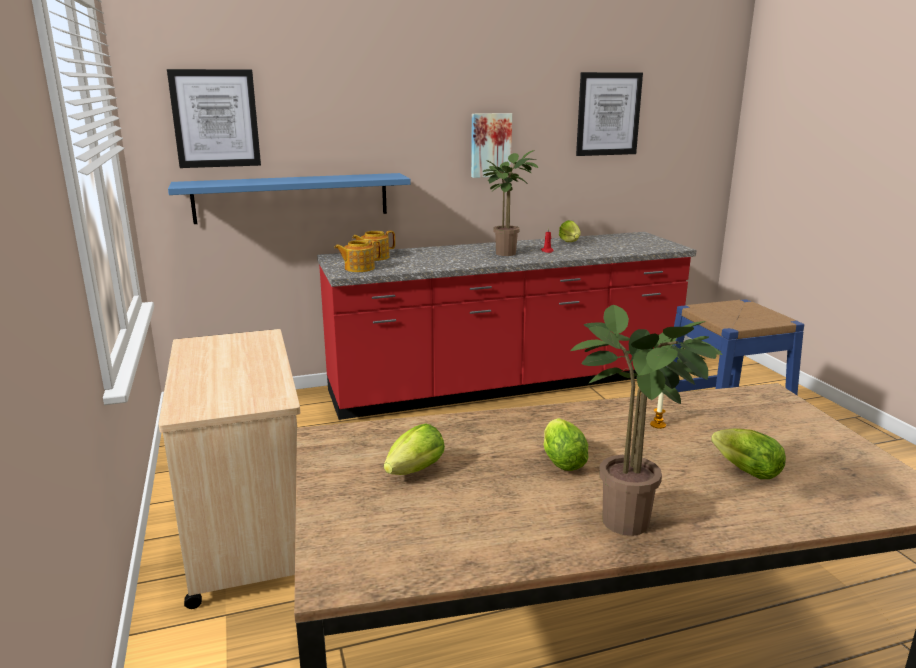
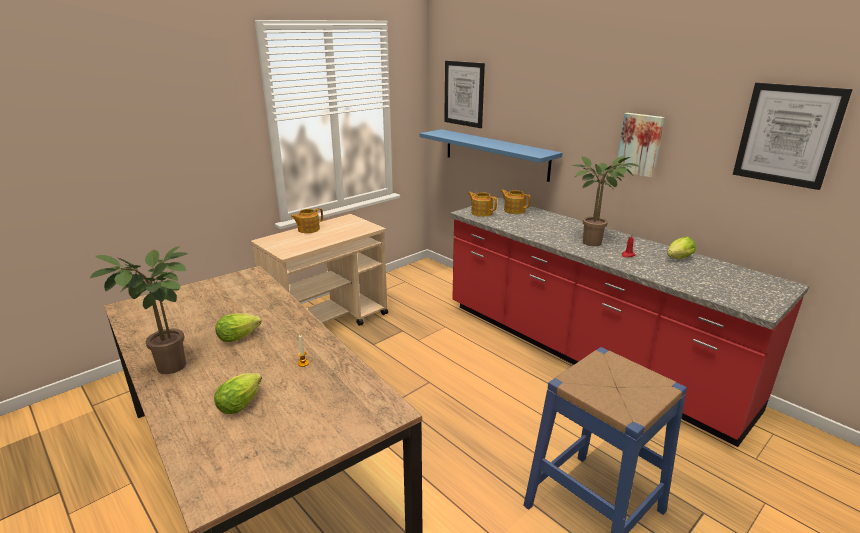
camera: 65 degrees right, 5 degrees up
(191, 374) = (308, 229): none -> teapot
(412, 473) = (217, 301): lettuce -> none

